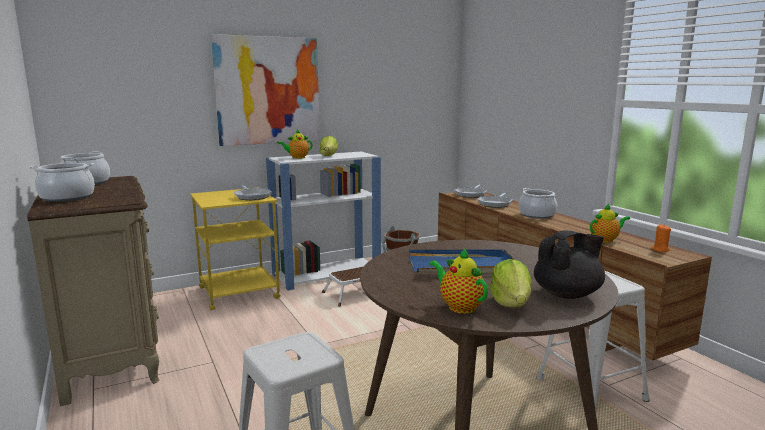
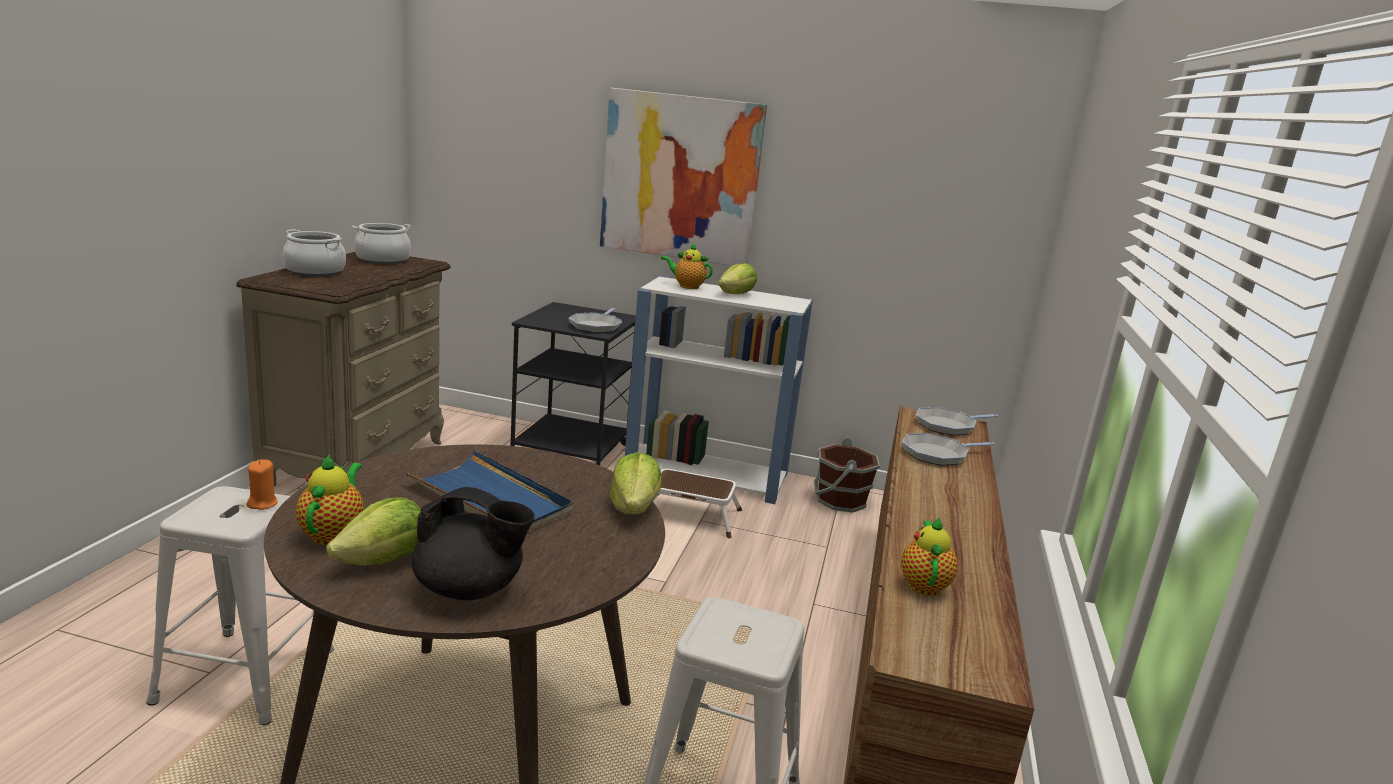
camera: 40 degrees right, 5 degrees up
(240, 292) = (573, 452): yellow cart -> black cart
(513, 246) = (634, 508): none -> lettuce
(537, 215) = (948, 498): cooking pot -> none
(606, 240) = (924, 584): teapot -> teapot turned 105 degrees counterclockwise
(660, 249) = (969, 645): orange candle -> orange candle (262, 503)

